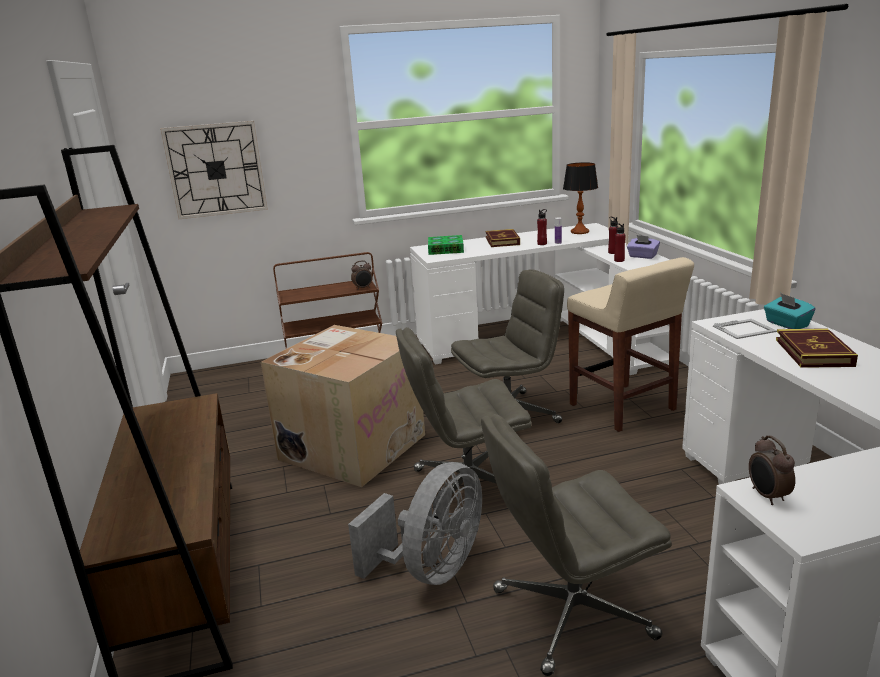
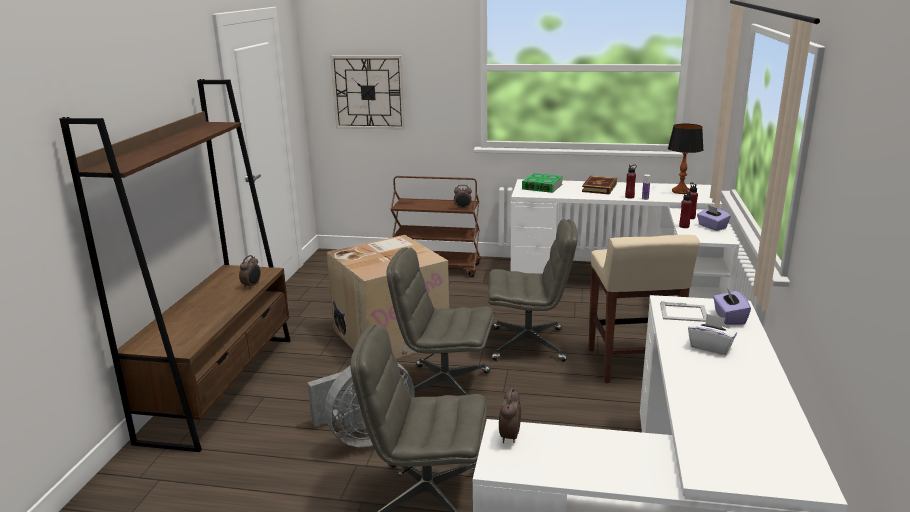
camera: 25 degrees right, 0 degrees up
(198, 423) = (252, 286): none -> alarm clock
(786, 324) = (729, 318): turquoise tissue box -> purple tissue box
(813, 352) = (710, 347): book -> white tissue box

